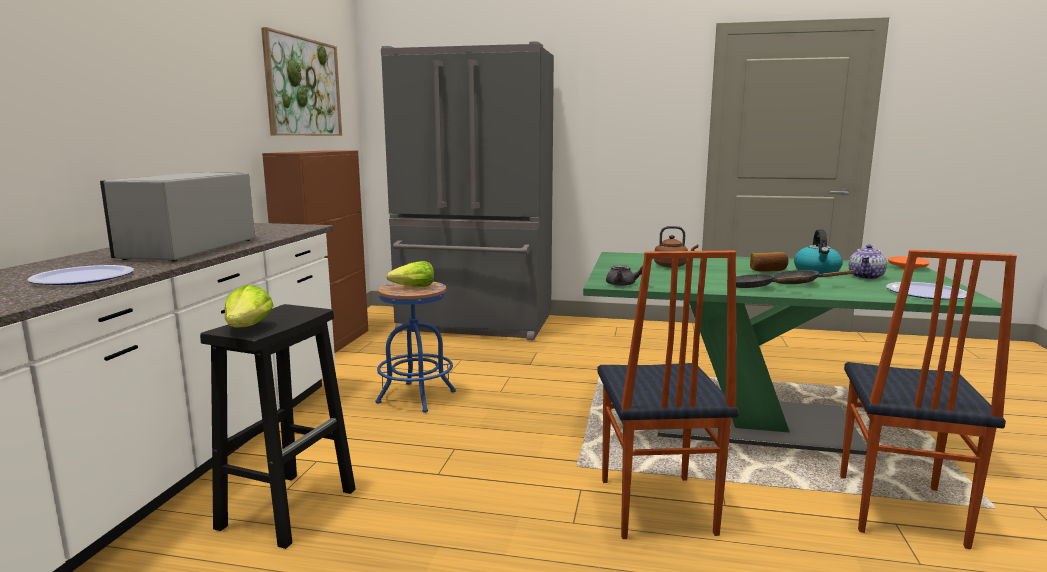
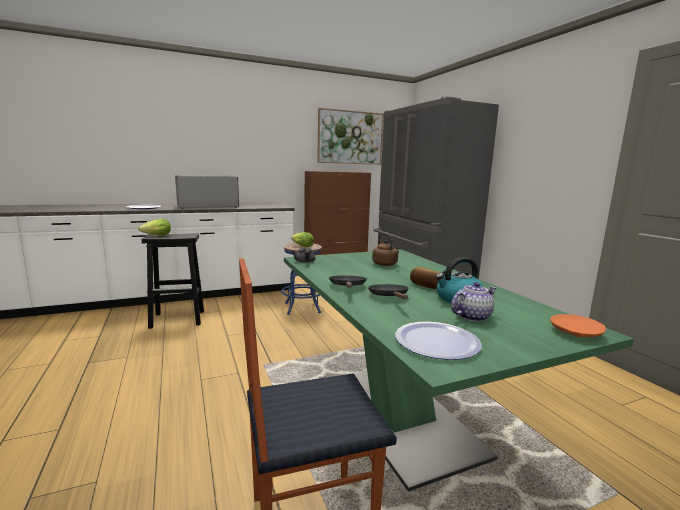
camera: 55 degrees right, 0 degrees up
(654, 507) = (233, 399): chair -> none
(866, 277) = (472, 316): teapot -> teapot turned 150 degrees clockwise

